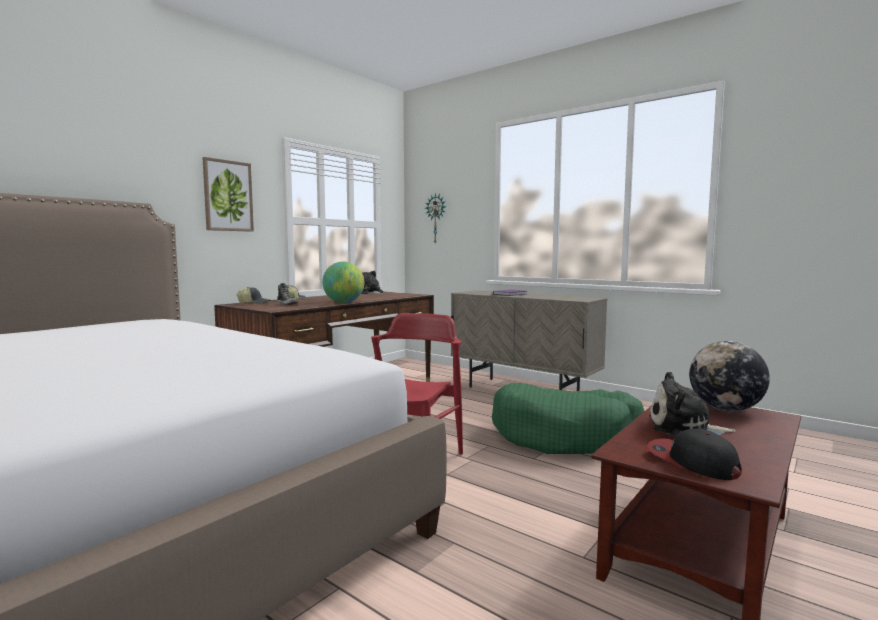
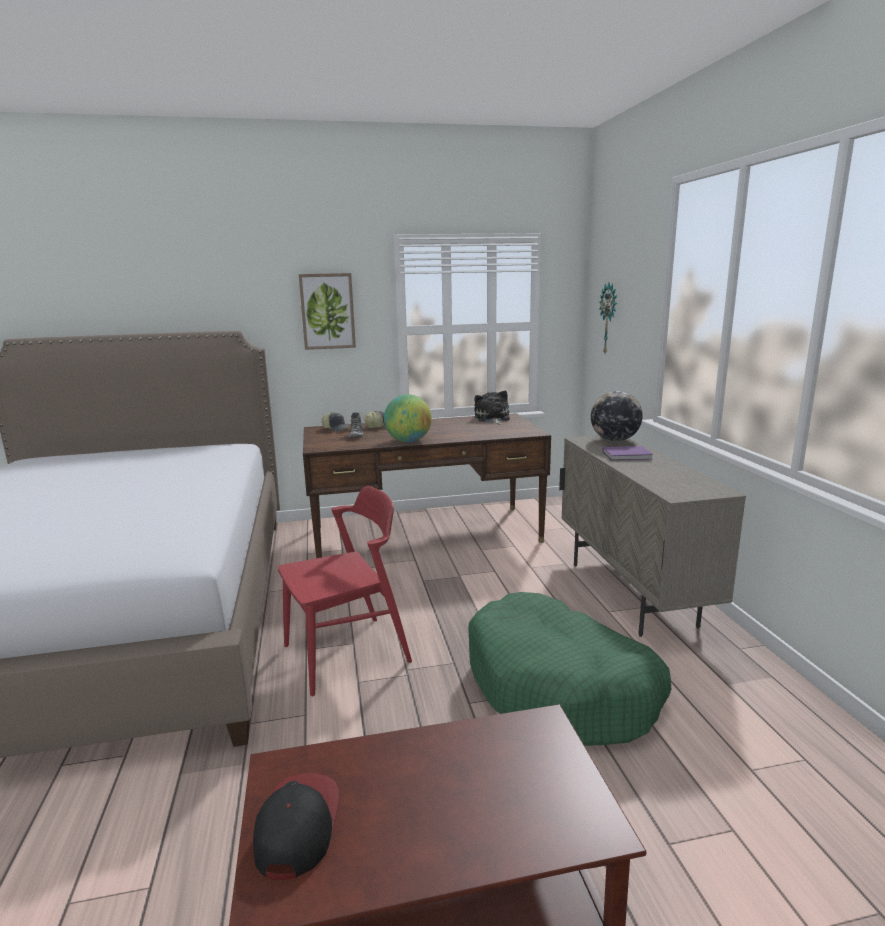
camera: 40 degrees right, 10 degrees up
(684, 428) = (417, 775): plush toy -> none
(725, 409) = (556, 775): globe -> globe (614, 440)

